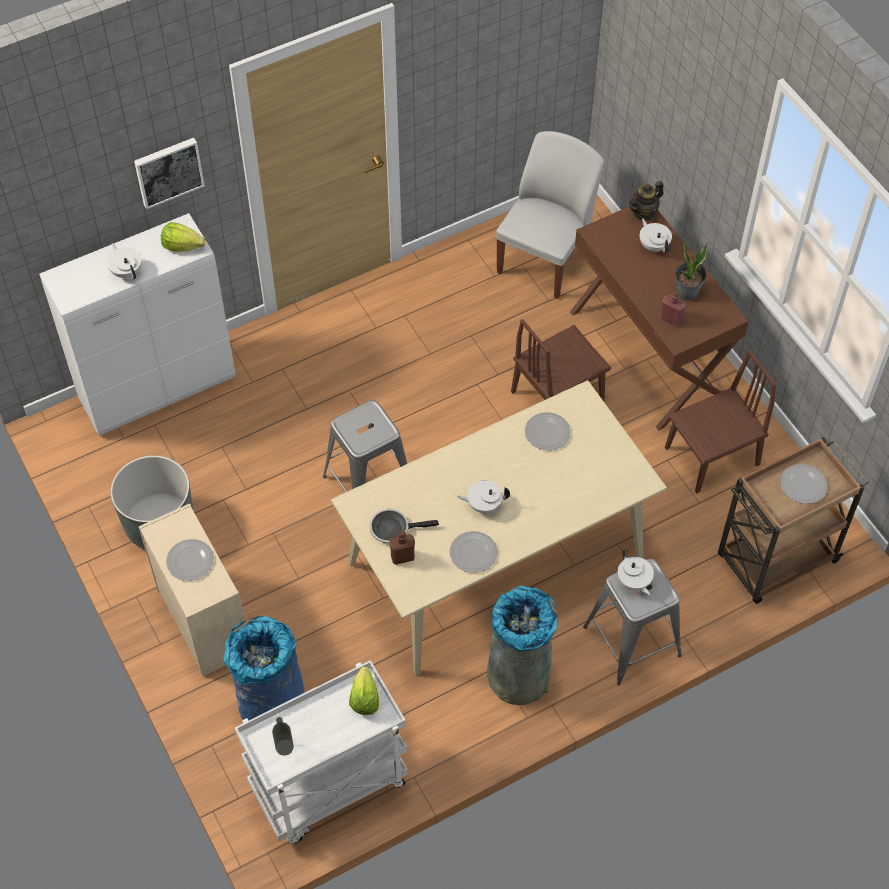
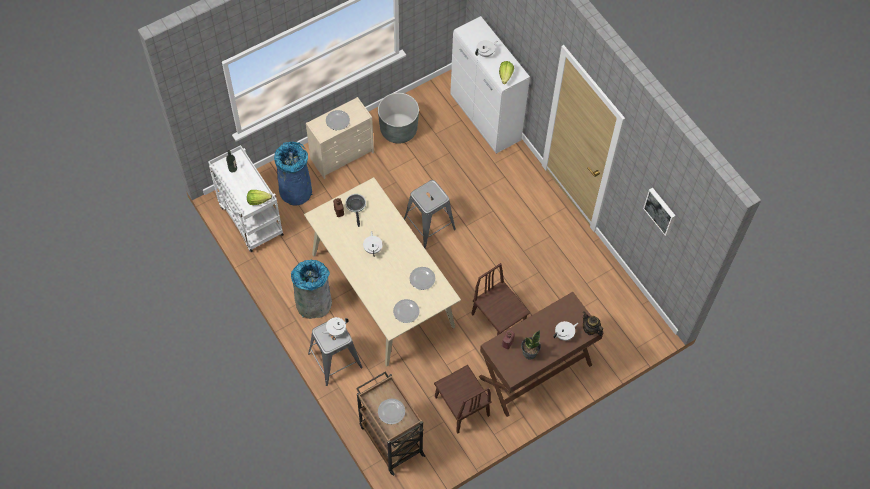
camera: 85 degrees right, 5 degrees up
(168, 171) = (530, 49): picture -> picture (660, 211)
(473, 552) = (343, 244): plate -> plate (406, 311)
(545, 260) = (603, 311): white chair -> none

